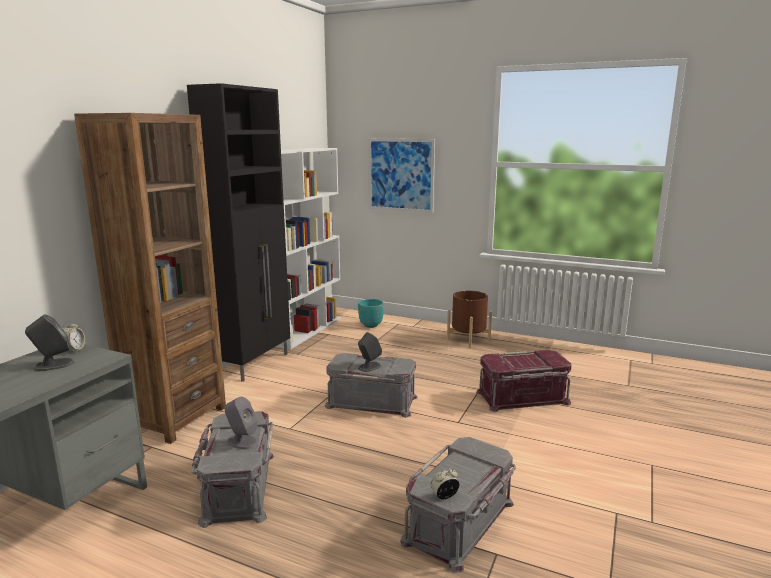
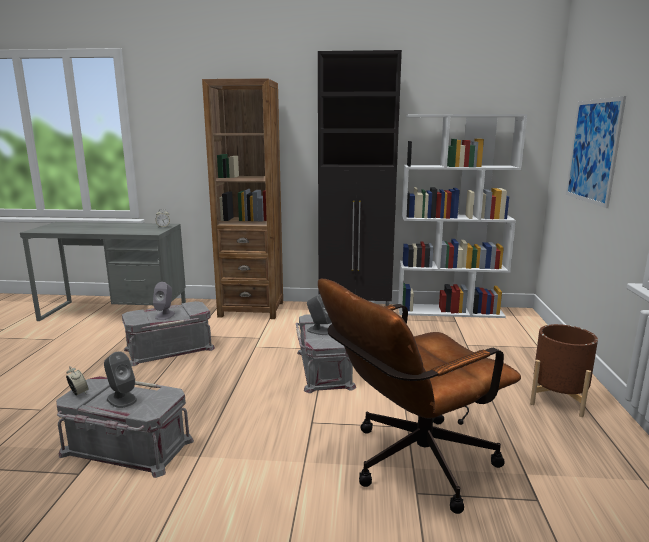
camera: 70 degrees right, 0 degrees up
(53, 365) = (139, 228): grey speaker -> grey speaker (121, 399)
(371, 325) = (510, 334): turquoise planter -> none
(523, 398) = (411, 464): red storage box -> brown office chair

